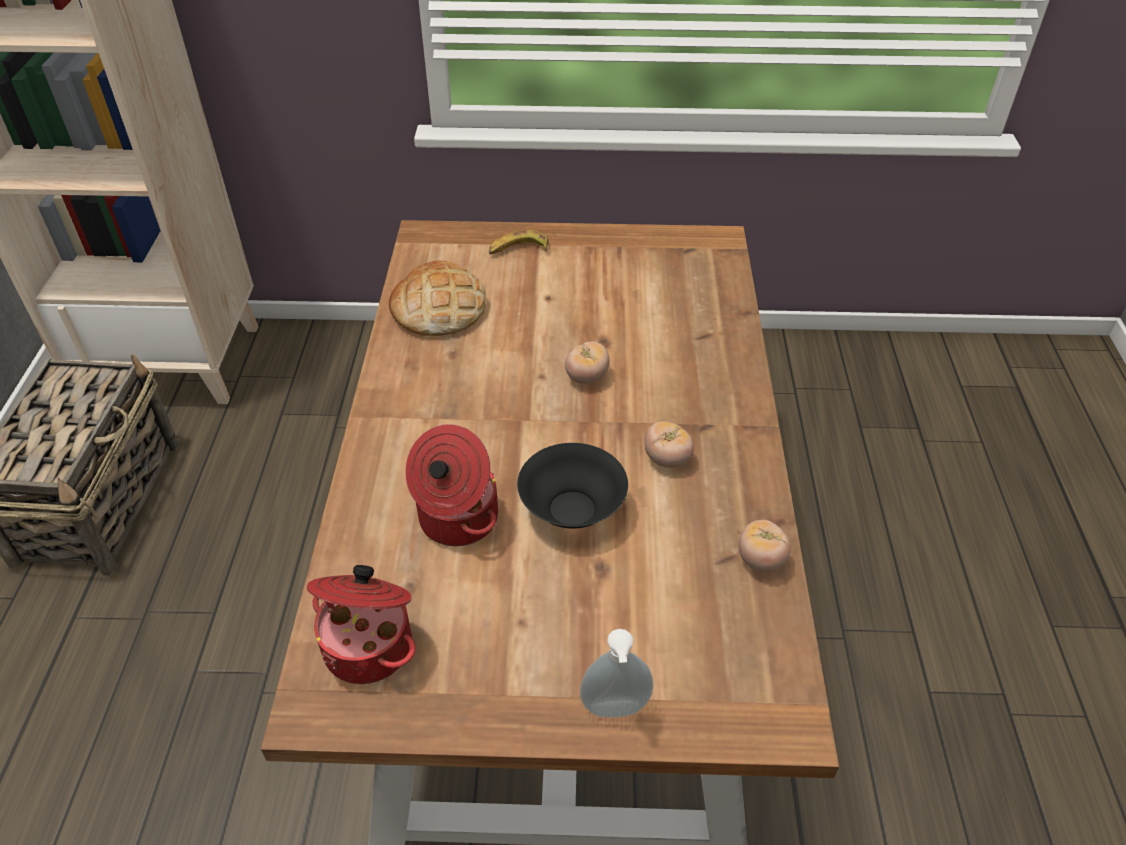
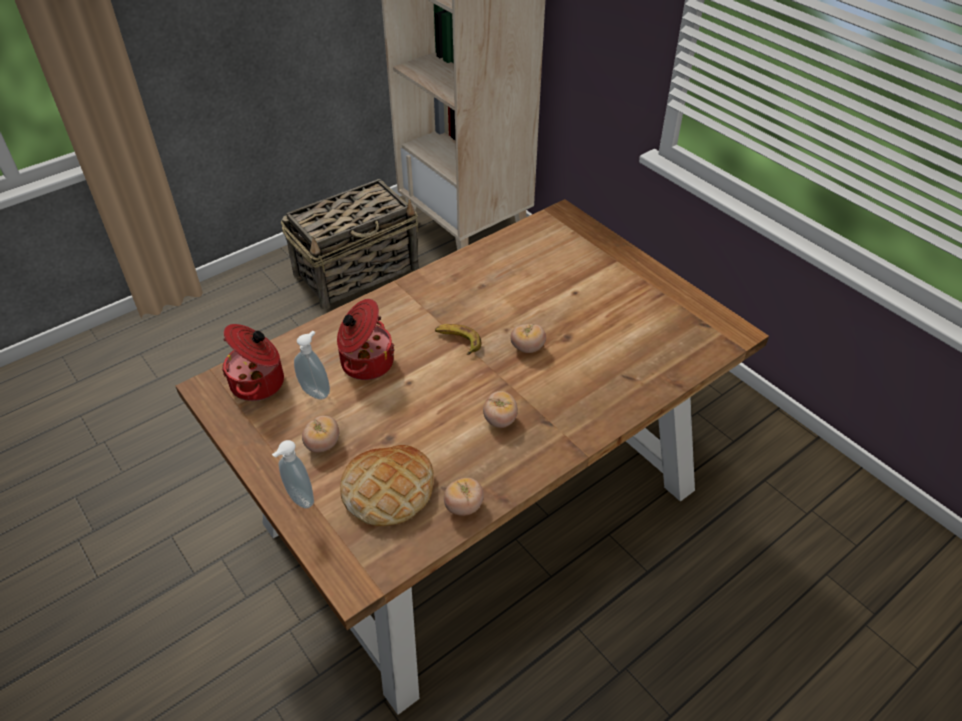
camera: 50 degrees right, 0 degrees up
(438, 308) = (511, 258): bread -> bread (388, 489)
(451, 593) = (316, 391): none -> soap dispenser
(518, 250) = (600, 256): banana -> banana (458, 341)
(548, 636) = (323, 444): none -> tomato
(572, 510) = (417, 403): black bowl -> none

